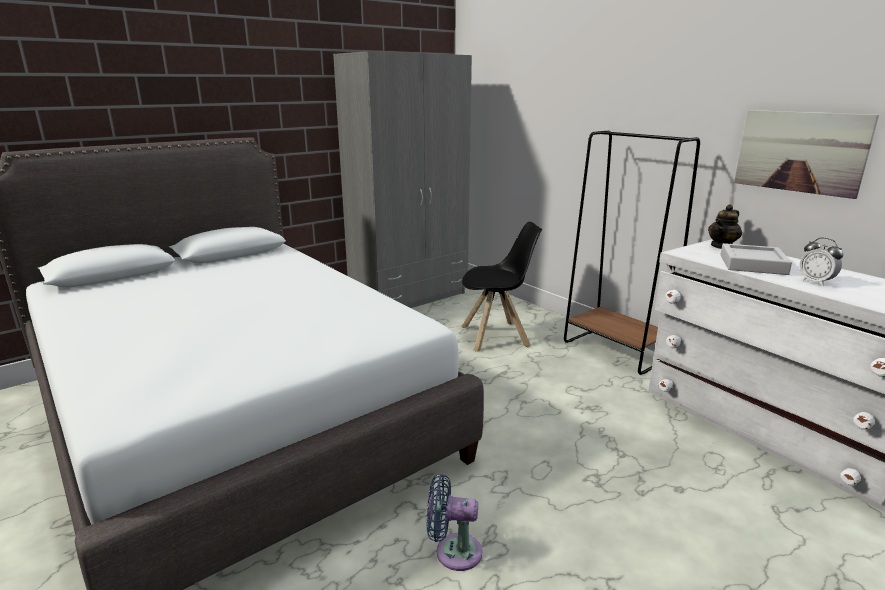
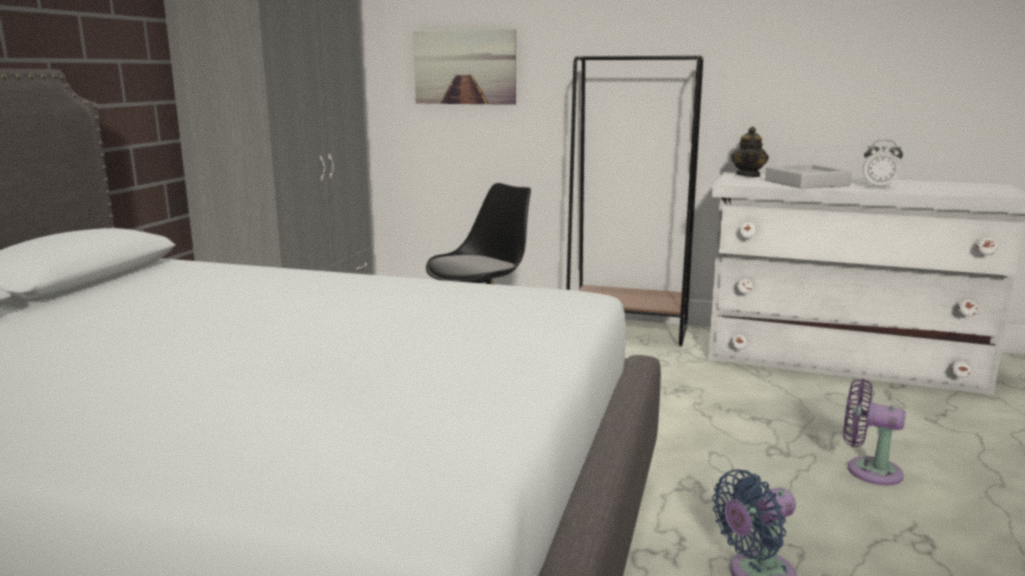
camera: 35 degrees left, 5 degrees down
(645, 523) = (868, 470): none -> purple fan
(800, 152) = (805, 65): picture -> picture (465, 67)

